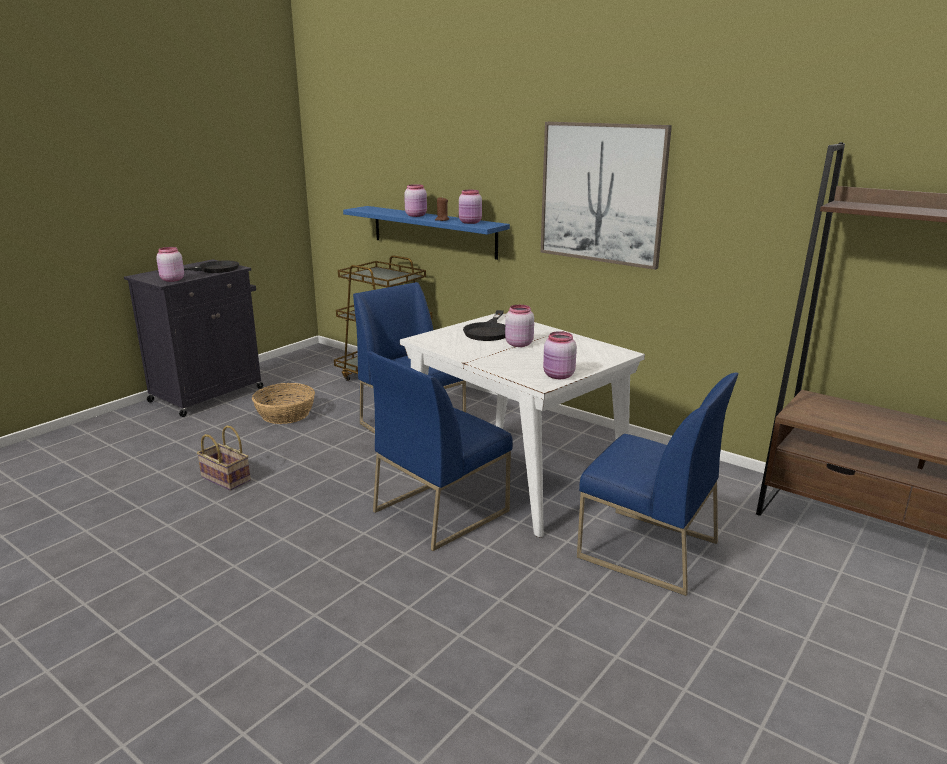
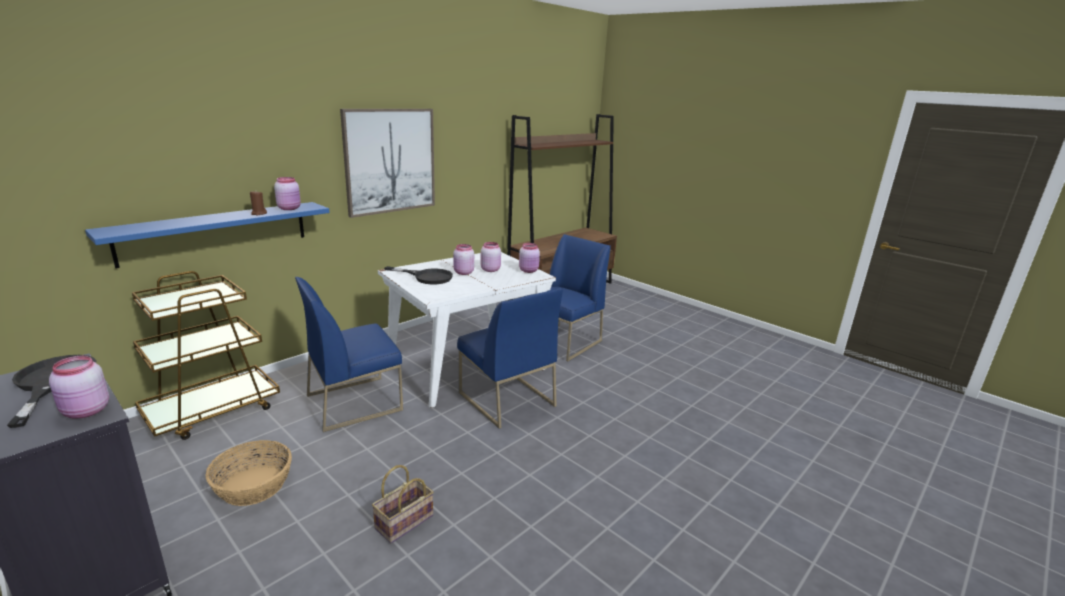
camera: 85 degrees left, 0 degrees up
(416, 215) = (214, 218): pink jar -> pink jar (490, 269)

